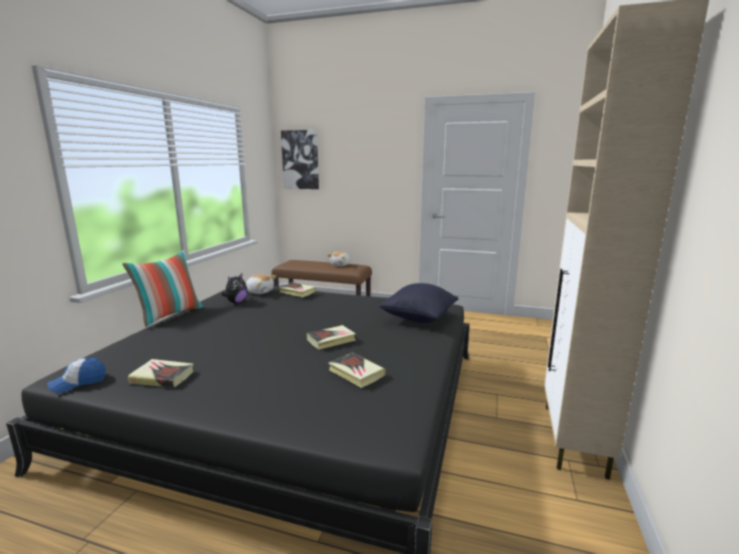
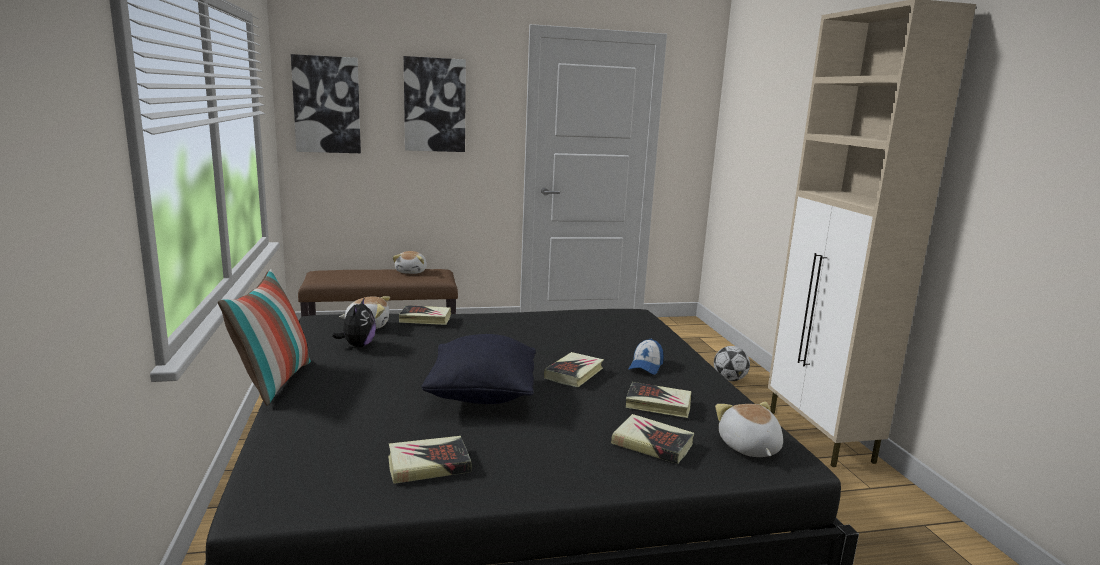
camera: 30 degrees left, 0 degrees up
(78, 383) = (308, 504): cap -> cap (646, 366)
(307, 400) = (652, 444): none -> book
(361, 157) = (434, 105): none -> picture
(374, 422) = (748, 447): none -> plush toy
(419, 318) = (628, 331): black pillow -> black pillow (482, 395)
(536, 374) = (729, 379): none -> football

